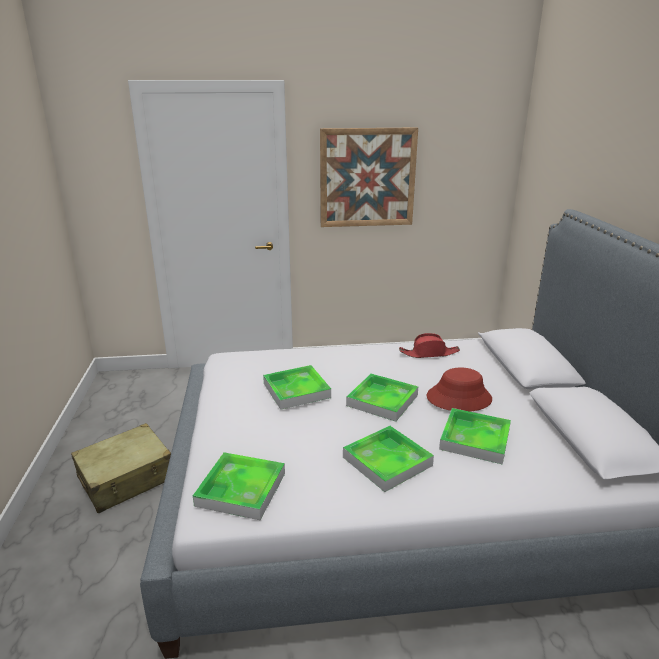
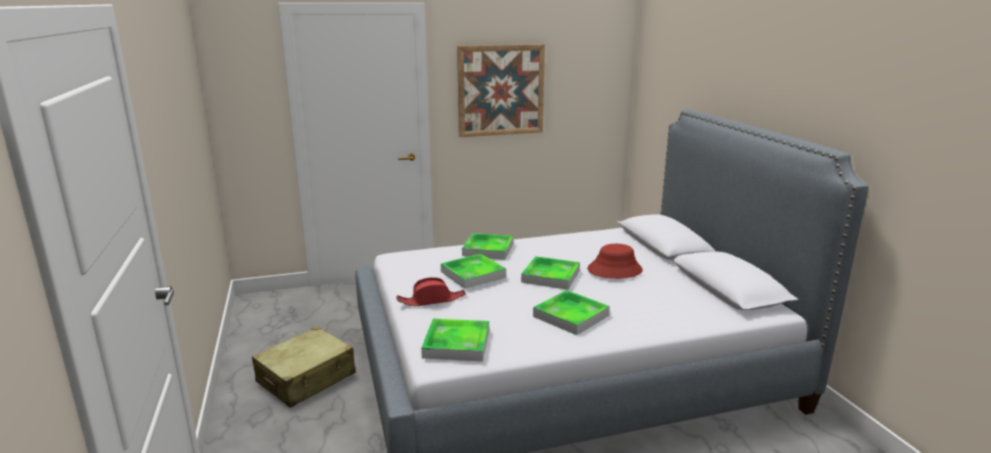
camera: 10 degrees left, 5 degrees down
(429, 353) = (578, 241): red hat -> red hat (432, 300)
(475, 439) = (637, 296): tray -> tray (488, 249)

